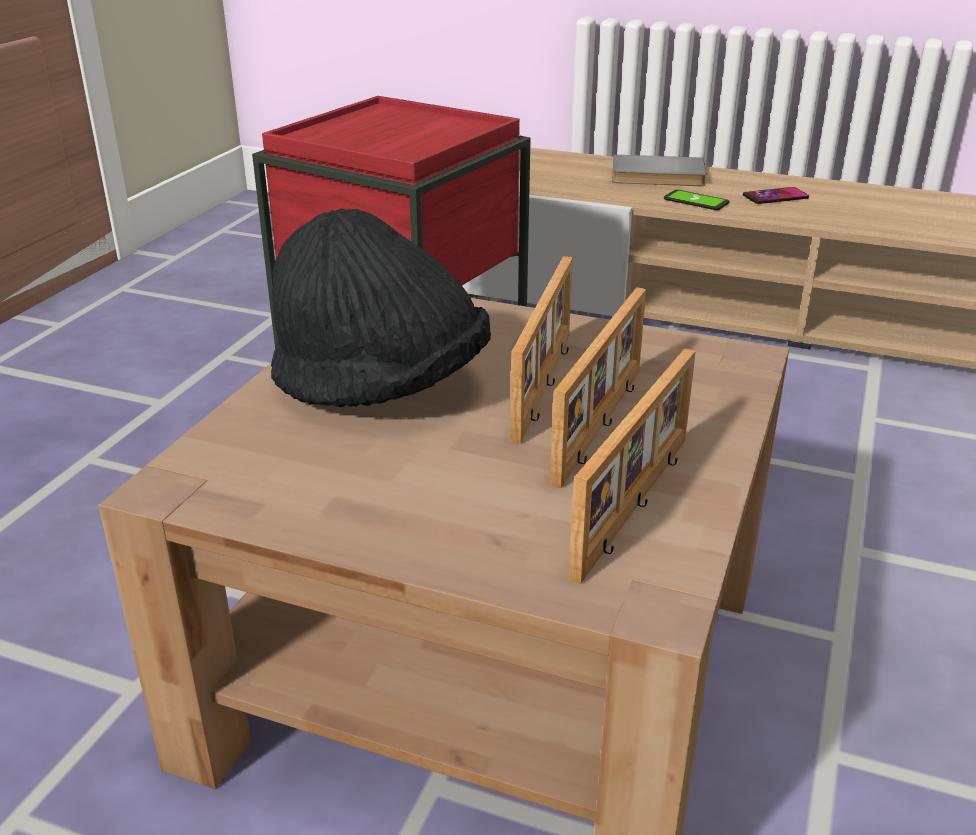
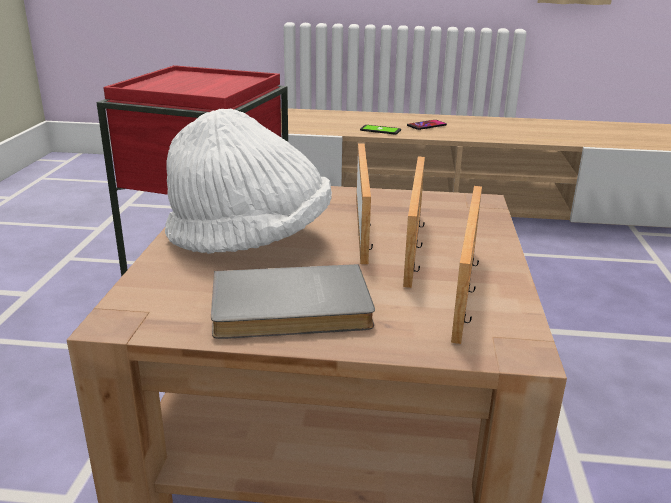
camera: 15 degrees left, 5 degrees down
(381, 388) = (250, 240): black hat -> white hat
(658, 176) = (350, 118): grey book -> grey book (291, 309)

